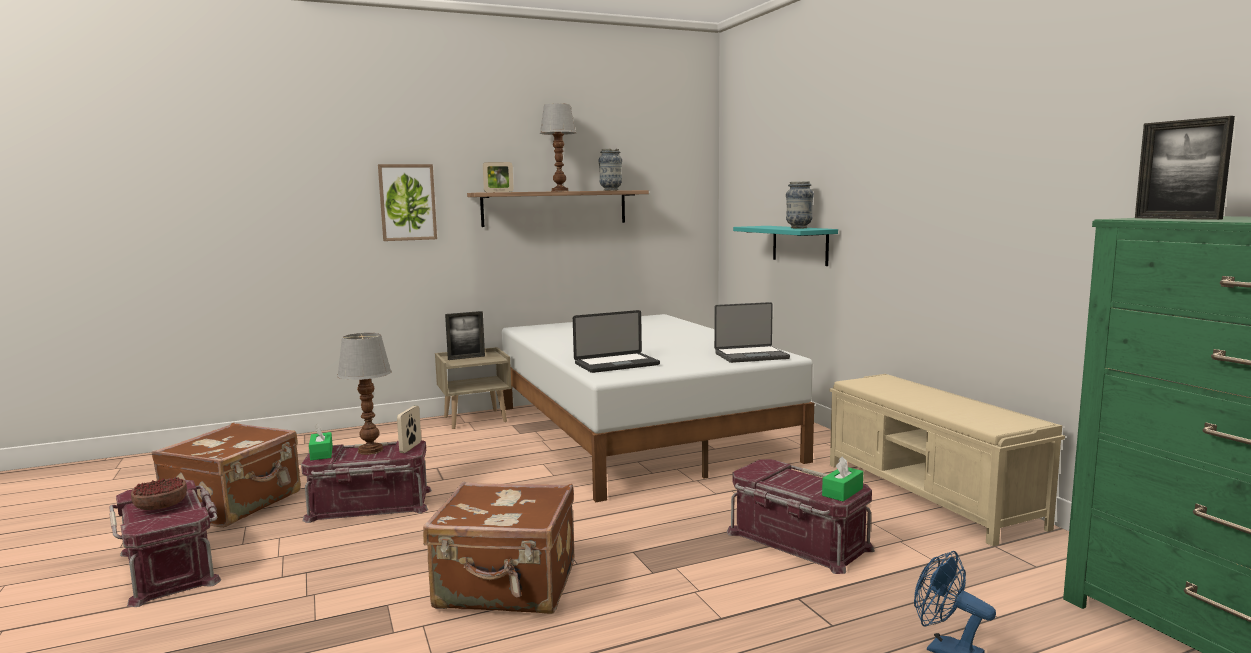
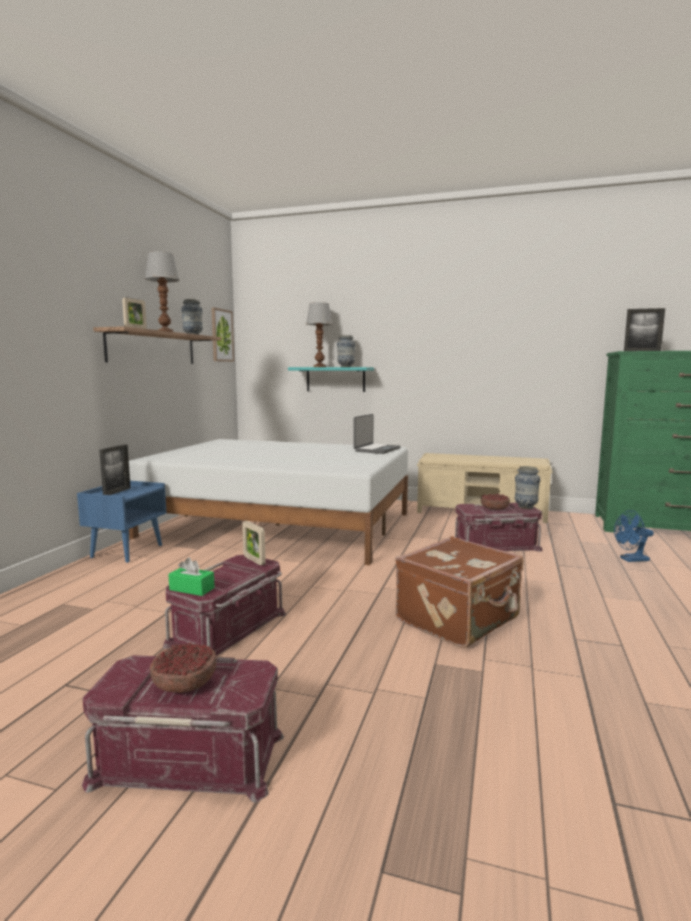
camera: 50 degrees left, 0 degrees up
(236, 505) = (84, 689): brown suitcase -> none
(370, 450) = (220, 574): table lamp -> table lamp (319, 367)
(407, 202) = (45, 331): picture -> picture (221, 335)
(475, 419) = (127, 551): beige nightstand -> blue nightstand
(616, 364) = (331, 464): laptop -> none
(801, 480) = (495, 508): none -> bowl
(842, 492) = (525, 507): green tissue box -> vase

